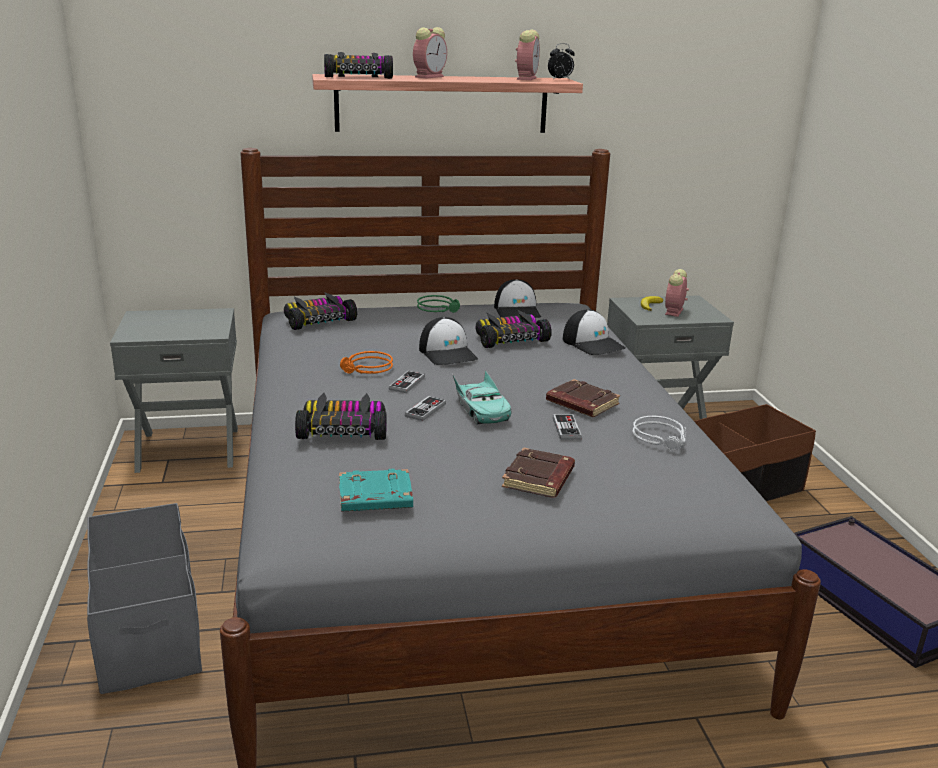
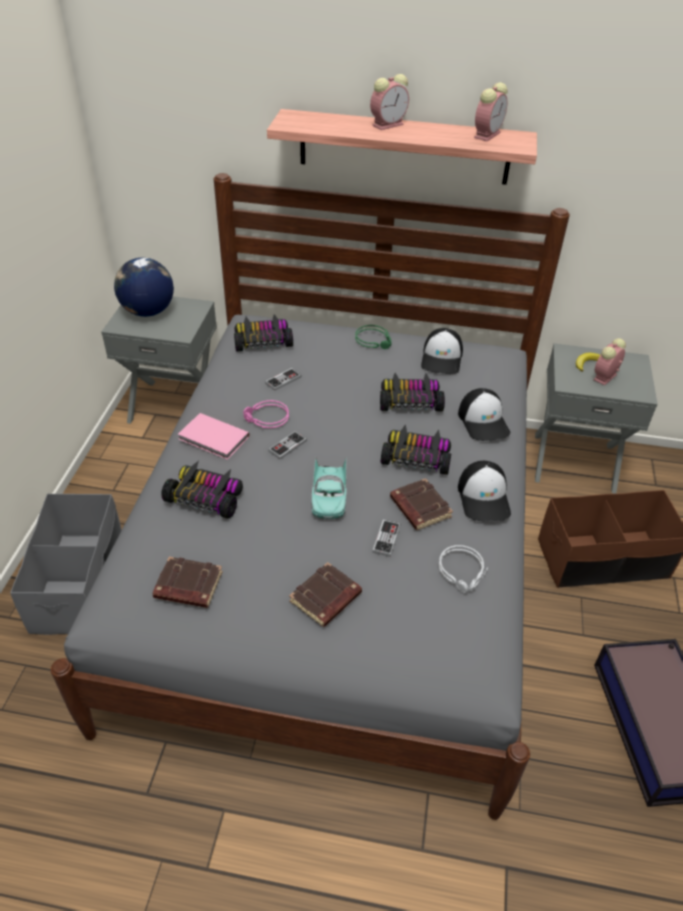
camera: 20 degrees right, 20 degrees up
(159, 322) = (148, 311): none -> globe
(318, 390) = (213, 439): none -> pink book
(358, 76) = (316, 122): toy car -> toy car (416, 458)
(367, 369) = (266, 419): orange headphones -> pink headphones
(374, 498) = (187, 586): turquoise book -> brown book
(425, 410) = (283, 486): game controller -> game controller (283, 380)
(448, 353) = (344, 410): cap -> cap (484, 497)
(560, 79) = (522, 140): alarm clock -> none

